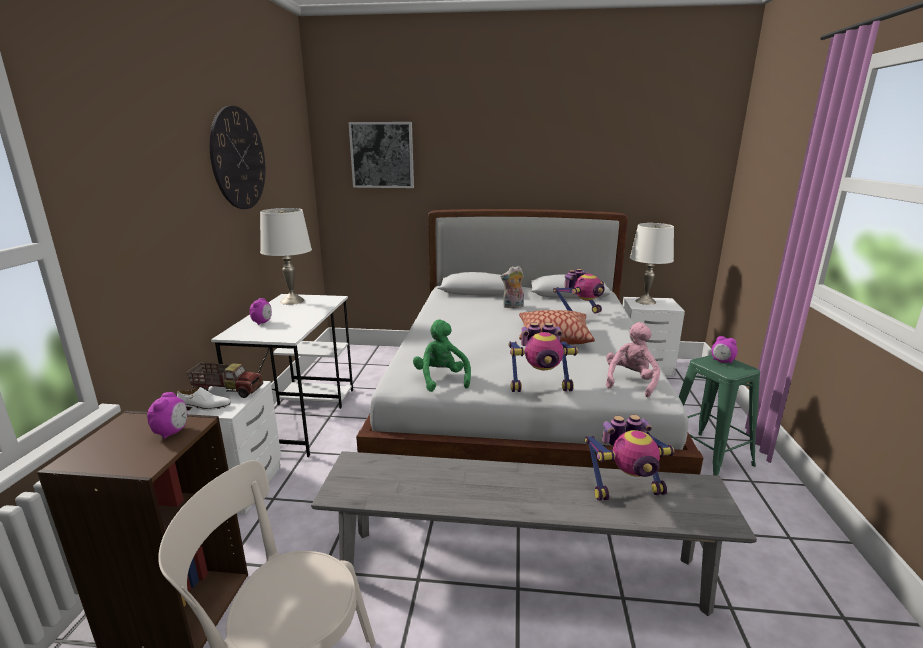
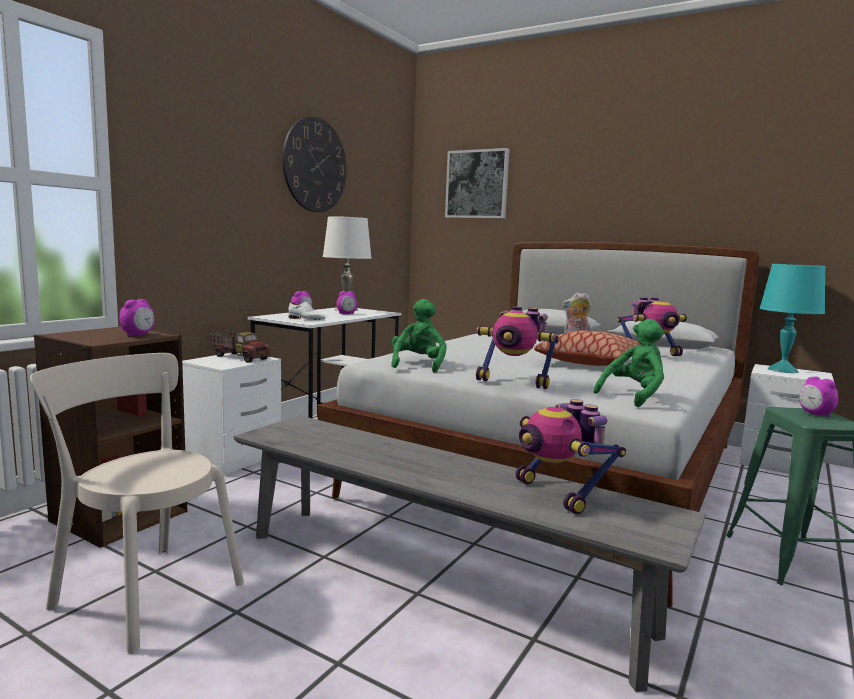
camera: 25 degrees right, 10 degrees down
(205, 407) = (211, 362): white shoe -> white shoe (306, 319)
(303, 310) = (346, 314): none -> alarm clock
(625, 489) = (558, 494): toy robot -> toy robot turned 45 degrees clockwise
(630, 382) = (634, 396): pink plush toy -> green plush toy
(645, 301) = (782, 370): white table lamp -> turquoise table lamp

